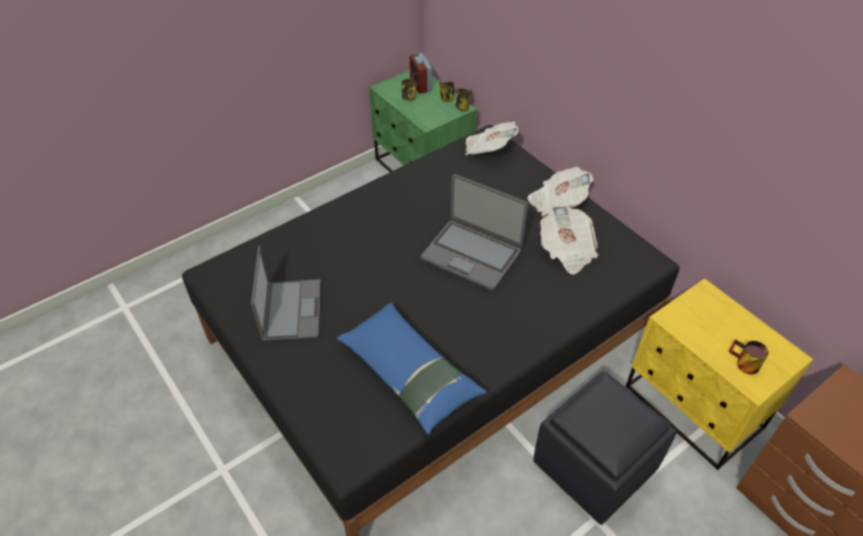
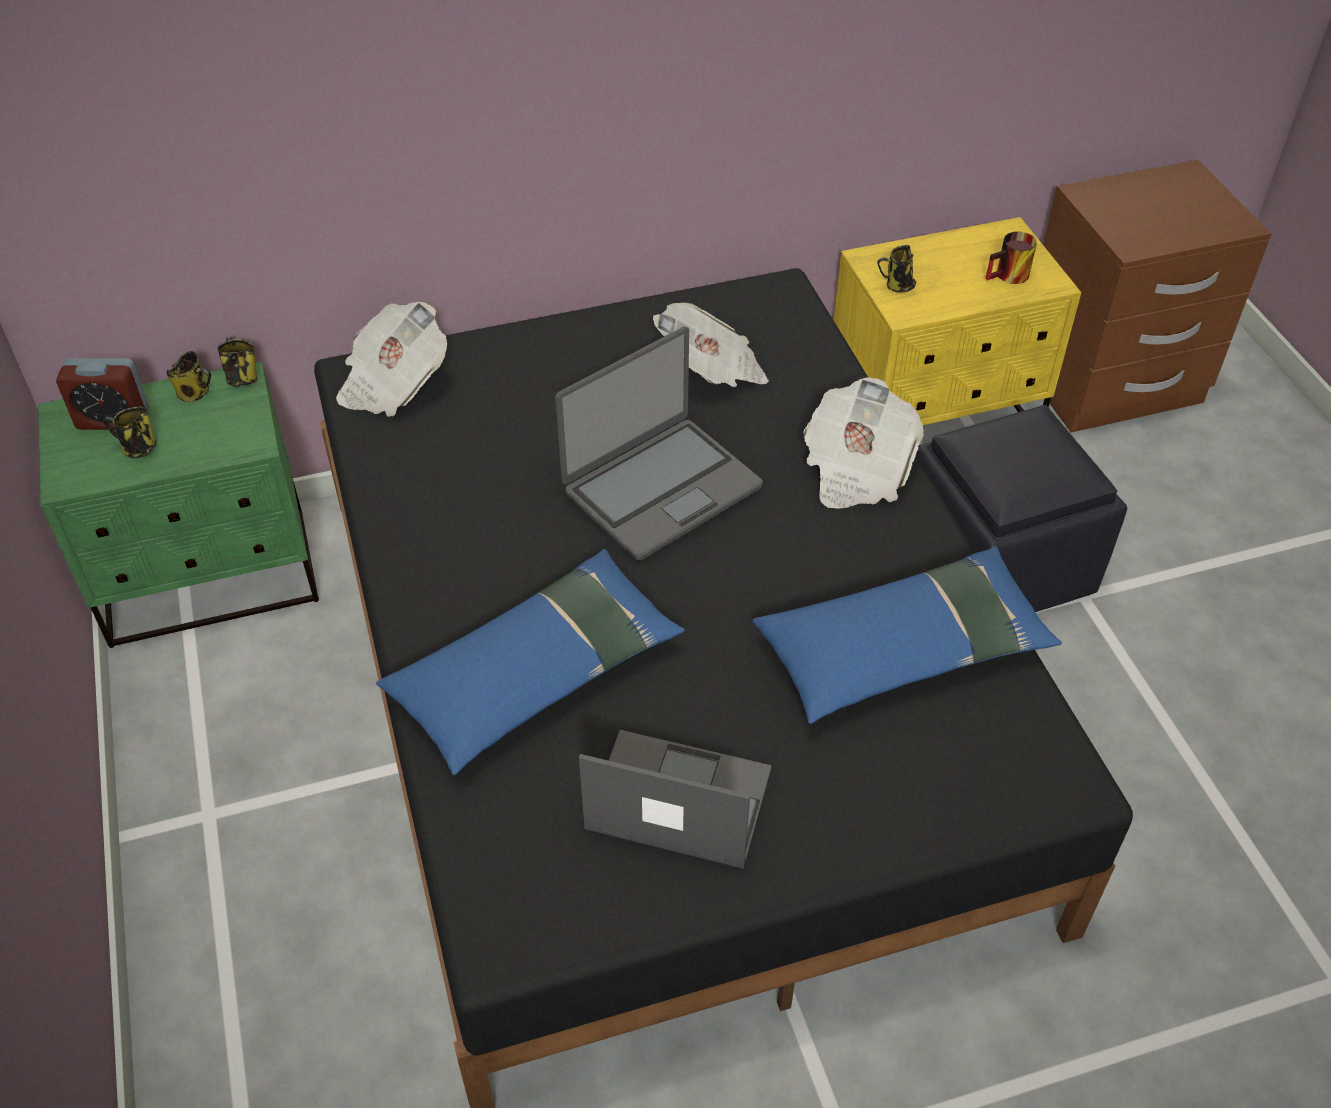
camera: 70 degrees left, 0 degrees up
(342, 245) = (536, 674): none -> blue pillow
(557, 203) = (592, 344): newspaper -> newspaper (856, 470)
(691, 310) = (897, 286): none -> mug

